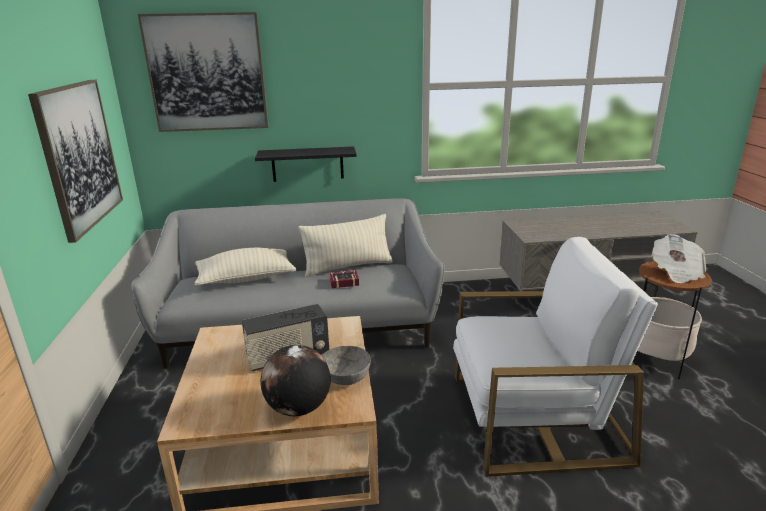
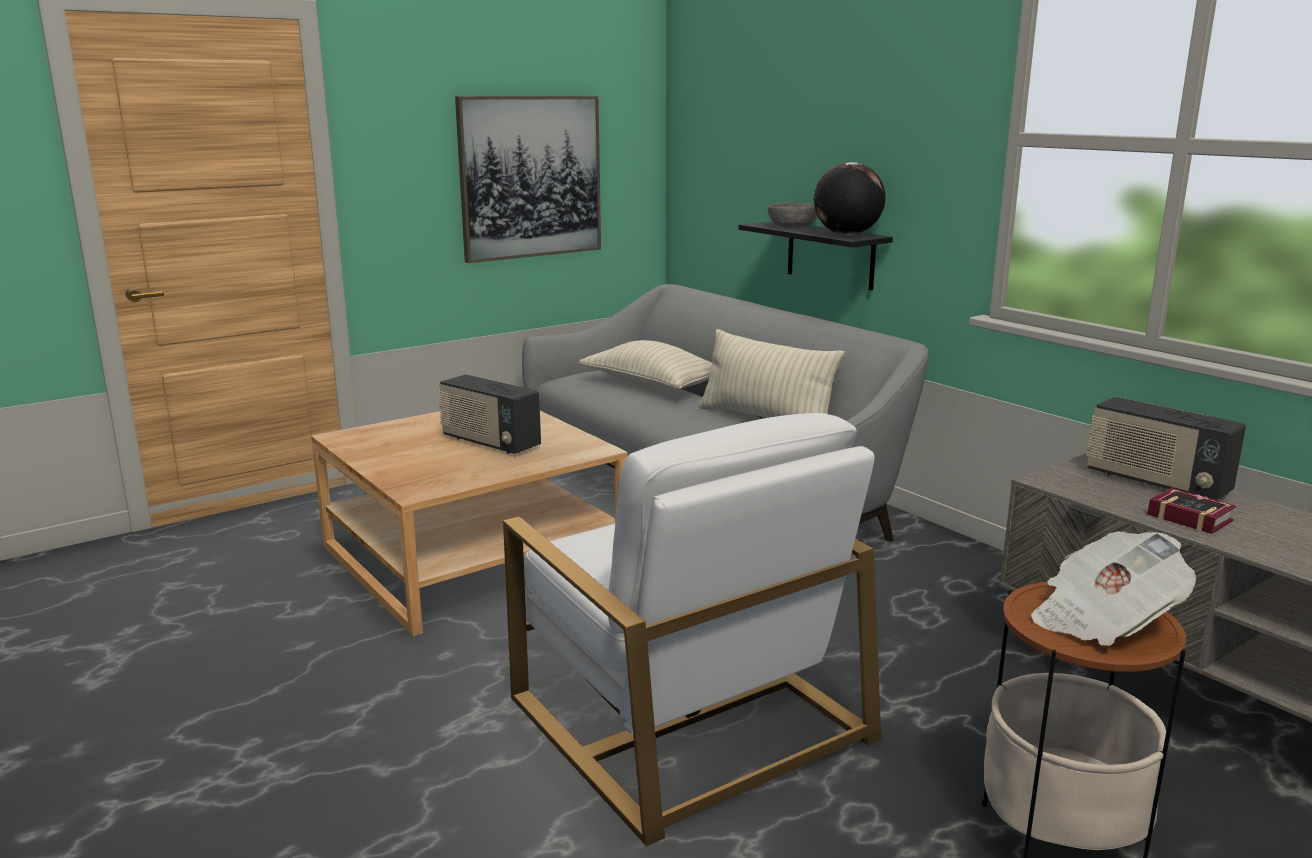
camera: 60 degrees right, 5 degrees down
(207, 73) = (741, 99): picture -> none
(298, 408) = (396, 469): globe -> globe (846, 235)
(342, 282) = (714, 426): book -> book (1187, 516)
(346, 376) = (476, 475): grey bowl -> grey bowl (793, 227)
(545, 224) = (1155, 483): none -> radio

